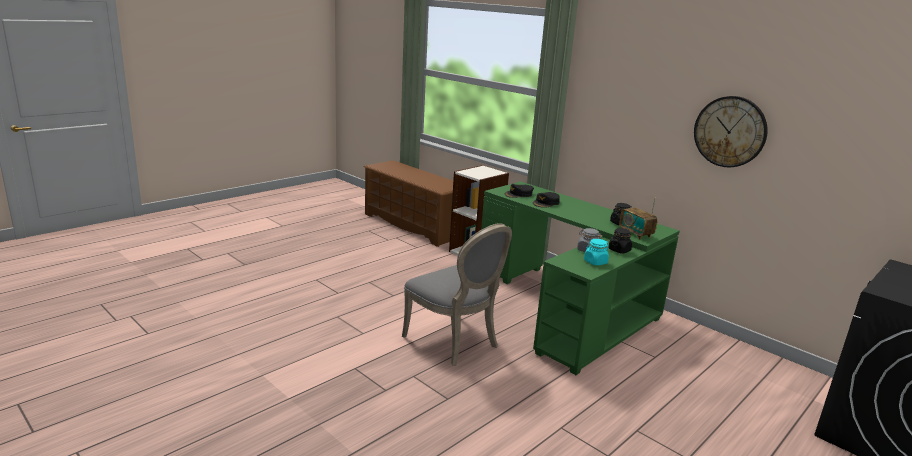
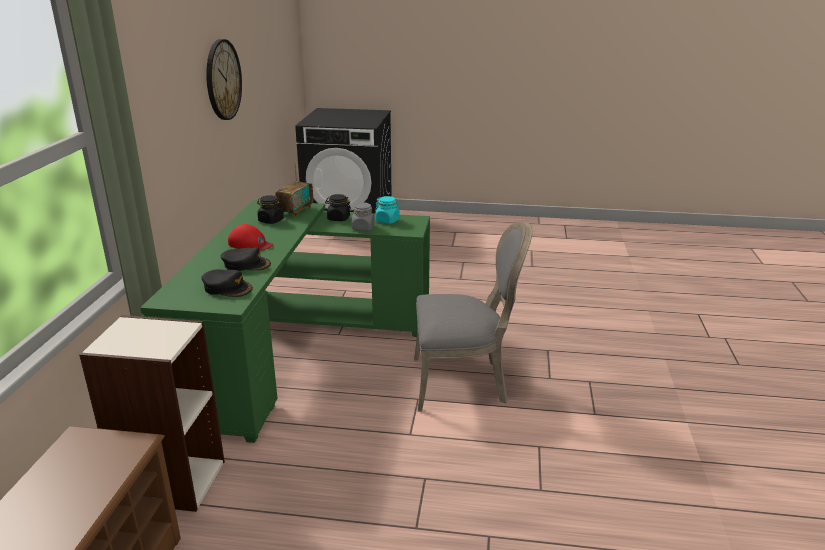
camera: 125 degrees left, 5 degrees up
(455, 342) = (463, 382): grey chair -> grey chair turned 75 degrees clockwise
(579, 210) = (250, 244): none -> red cap

